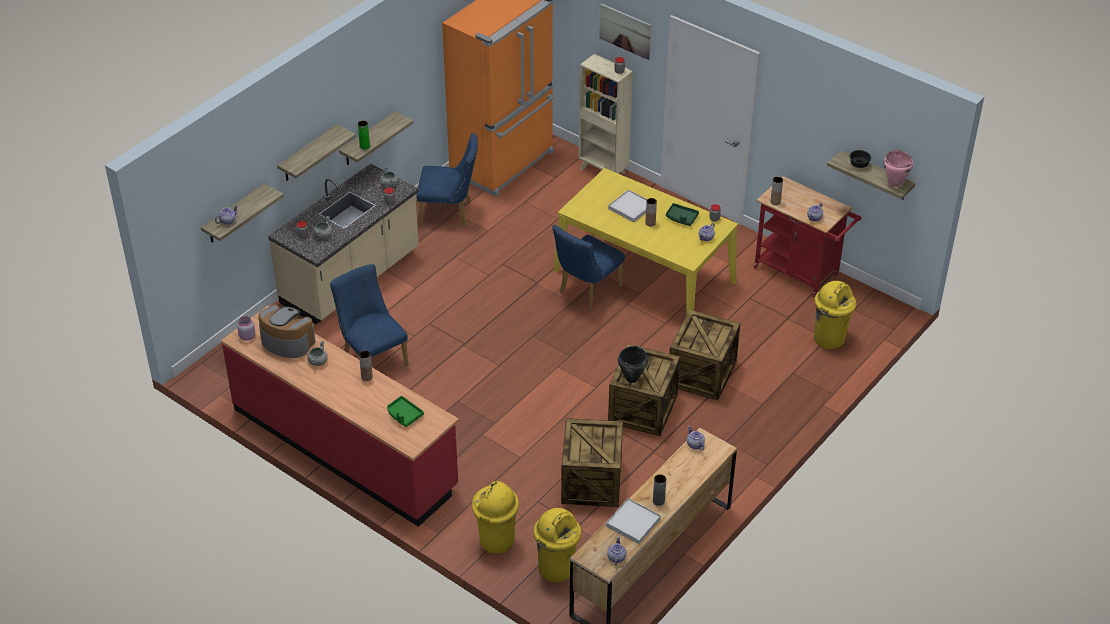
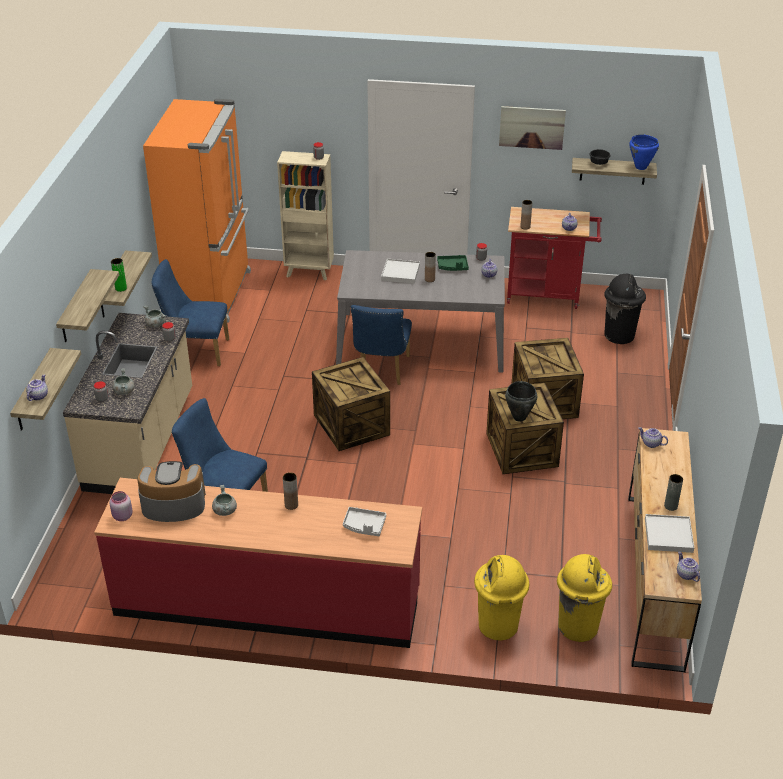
camera: 30 degrees left, 5 degrees down
(404, 415) = (364, 526): green tray -> grey tray
(450, 213) = (195, 351): blue chair -> blue chair turned 150 degrees counterclockwise
(590, 481) = (534, 532): crate -> crate (350, 425)
(625, 31) = (315, 114): picture -> picture (532, 127)
(644, 276) = (421, 341): yellow dining table -> grey dining table
(829, 338) = (619, 335): yellow trash can -> black trash can
(894, 183) = (641, 167): pink cooking pot -> blue cooking pot

